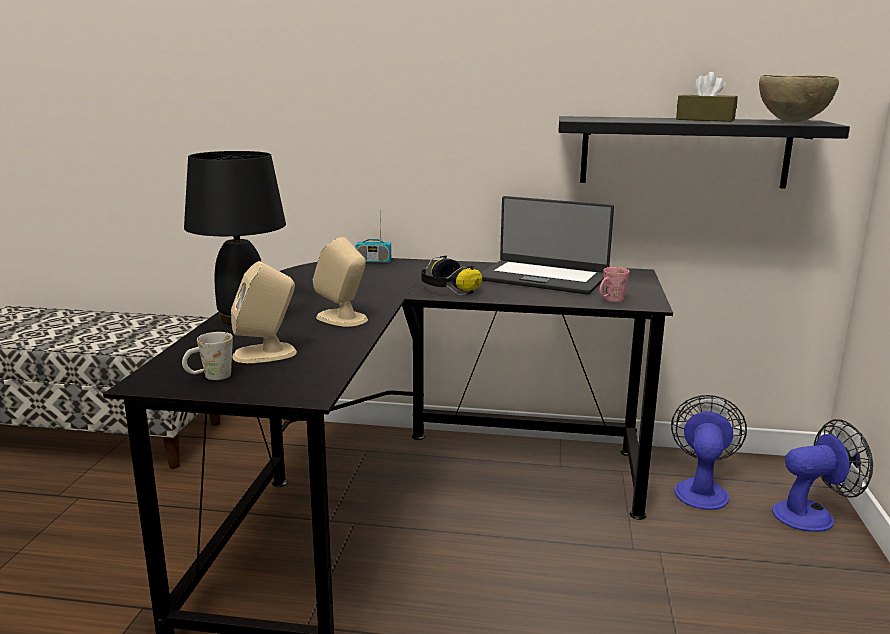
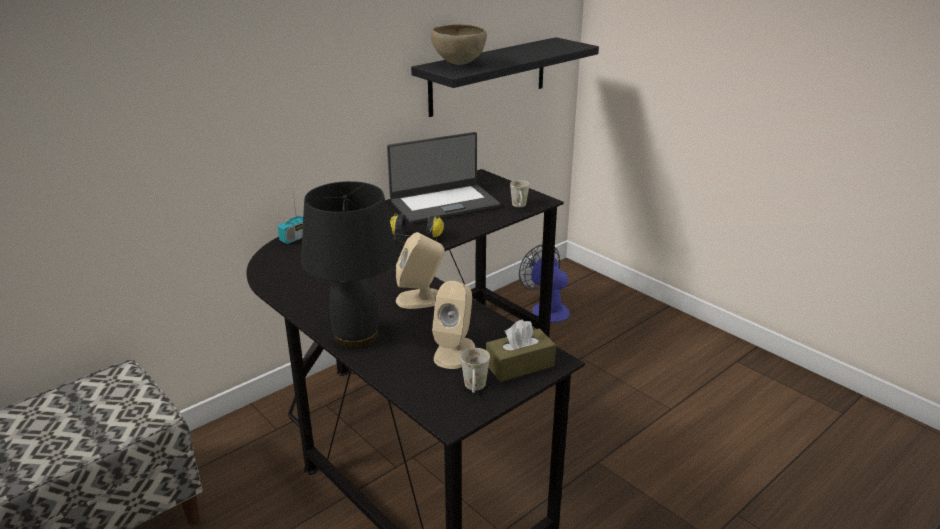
camera: 50 degrees left, 10 degrees up
(610, 300) = (519, 206): pink mug -> white mug
(705, 119) = (512, 53): brown tissue box -> brown tissue box (520, 365)
(791, 122) = (563, 47): brown bowl -> brown bowl (458, 64)
(812, 514) = (606, 294): fan -> none

